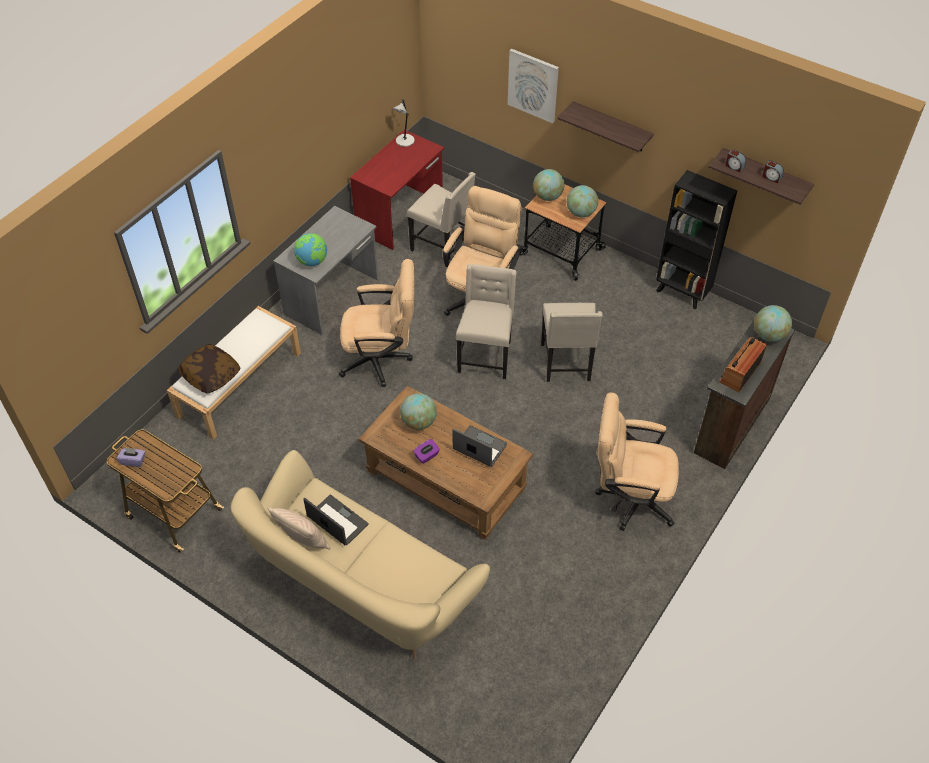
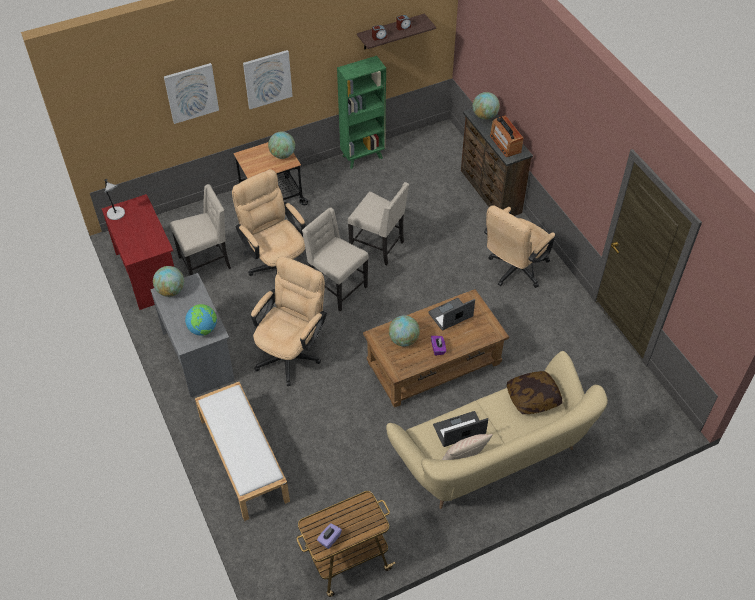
camera: 60 degrees left, 0 degrees up
(210, 375) = (251, 460): pillow -> pillow (533, 398)
(547, 196) = (250, 164): globe -> globe (171, 291)
(611, 127) = (267, 79): shelf -> picture
(682, 293) = (363, 157): black bookcase -> green bookcase

